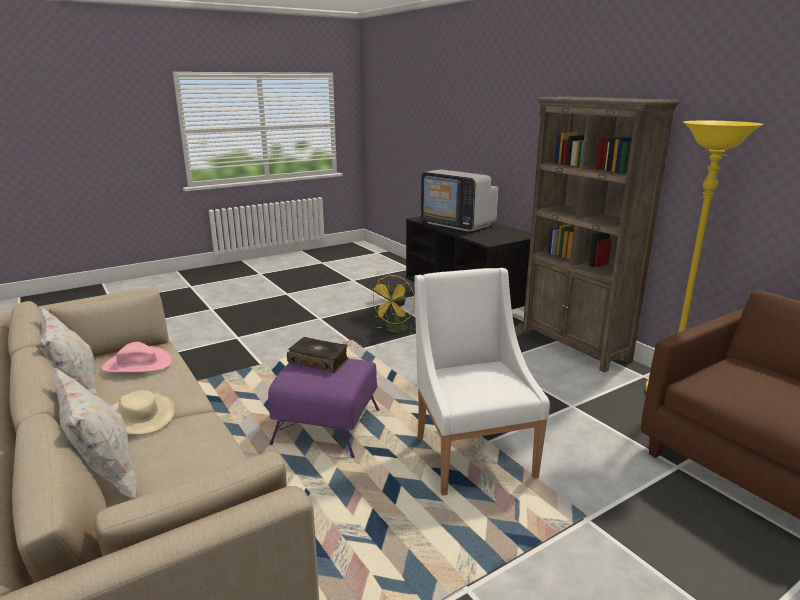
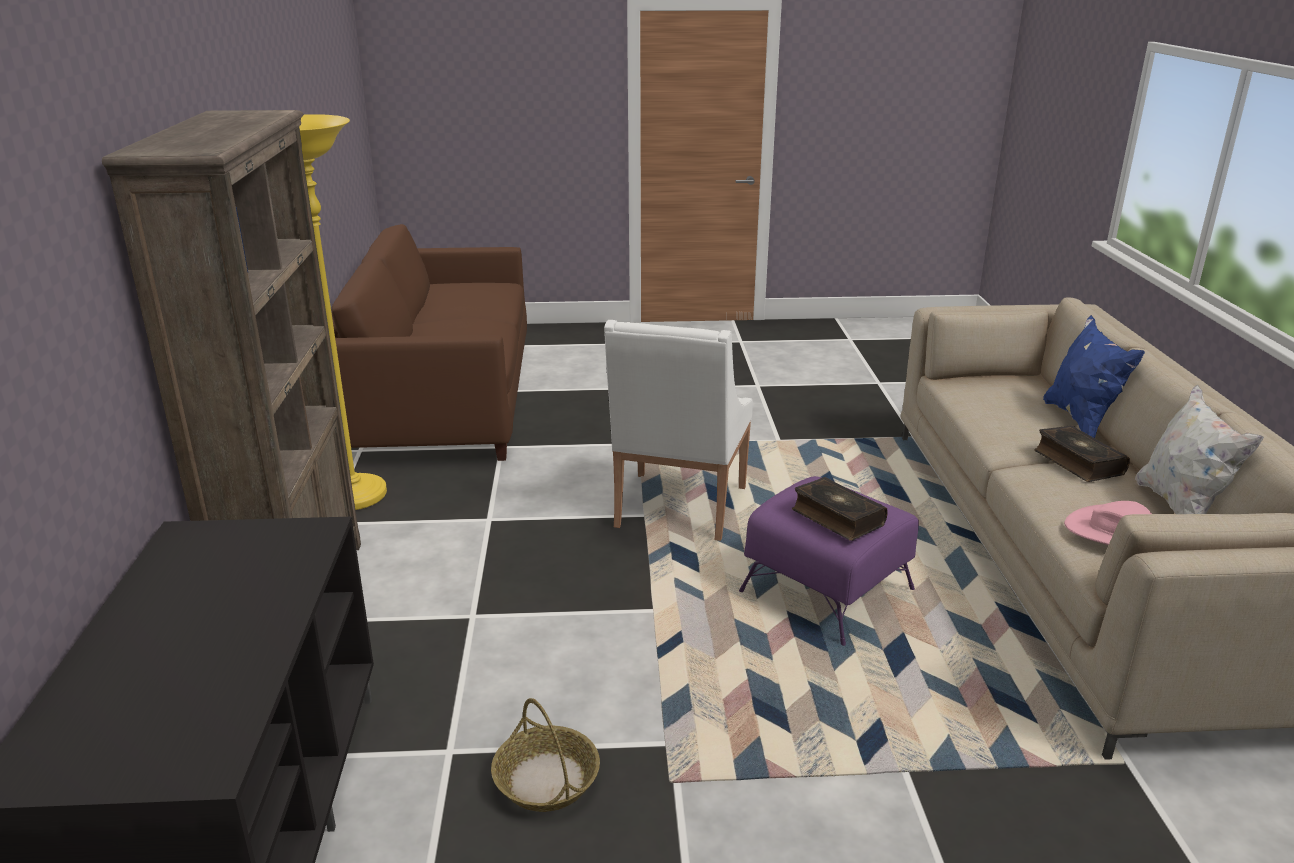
camera: 150 degrees left, 5 degrees up
(105, 478) = (1080, 421): white pillow -> blue pillow
(138, 416) = (1077, 462): beige hat -> book
(395, 331) = (546, 780): yellow fan -> basket
(458, 224) = (186, 665): television -> none

